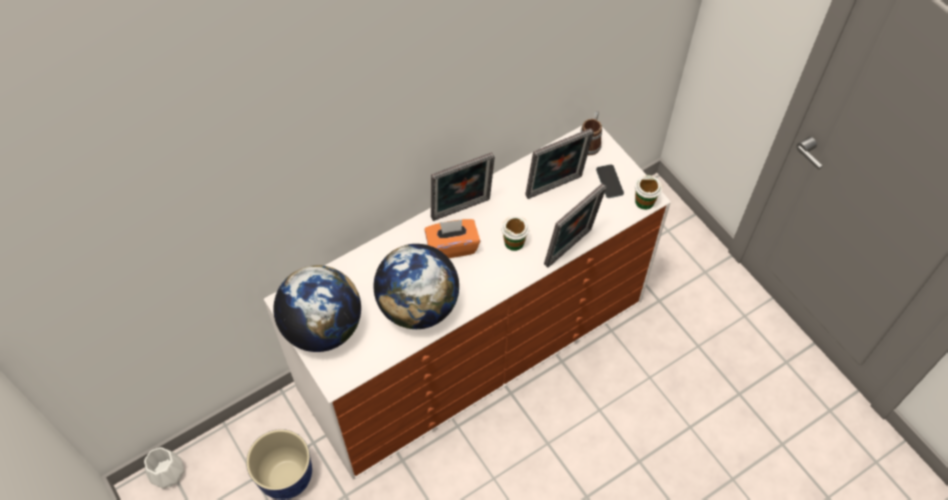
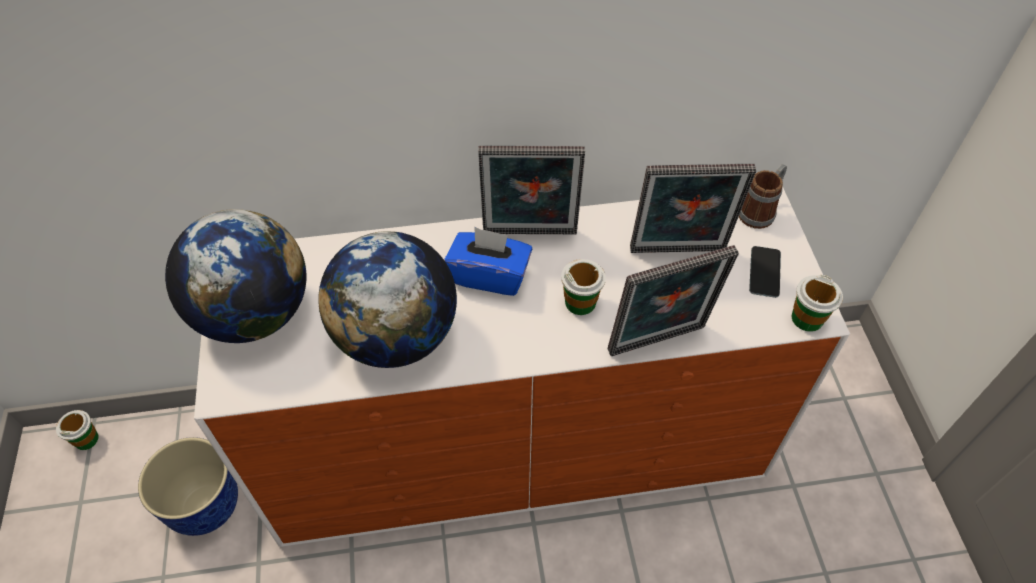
camera: 25 degrees right, 5 degrees down
(168, 472) = (86, 439): white vase -> cup
(452, 246) = (490, 275): orange tissue box -> blue tissue box

